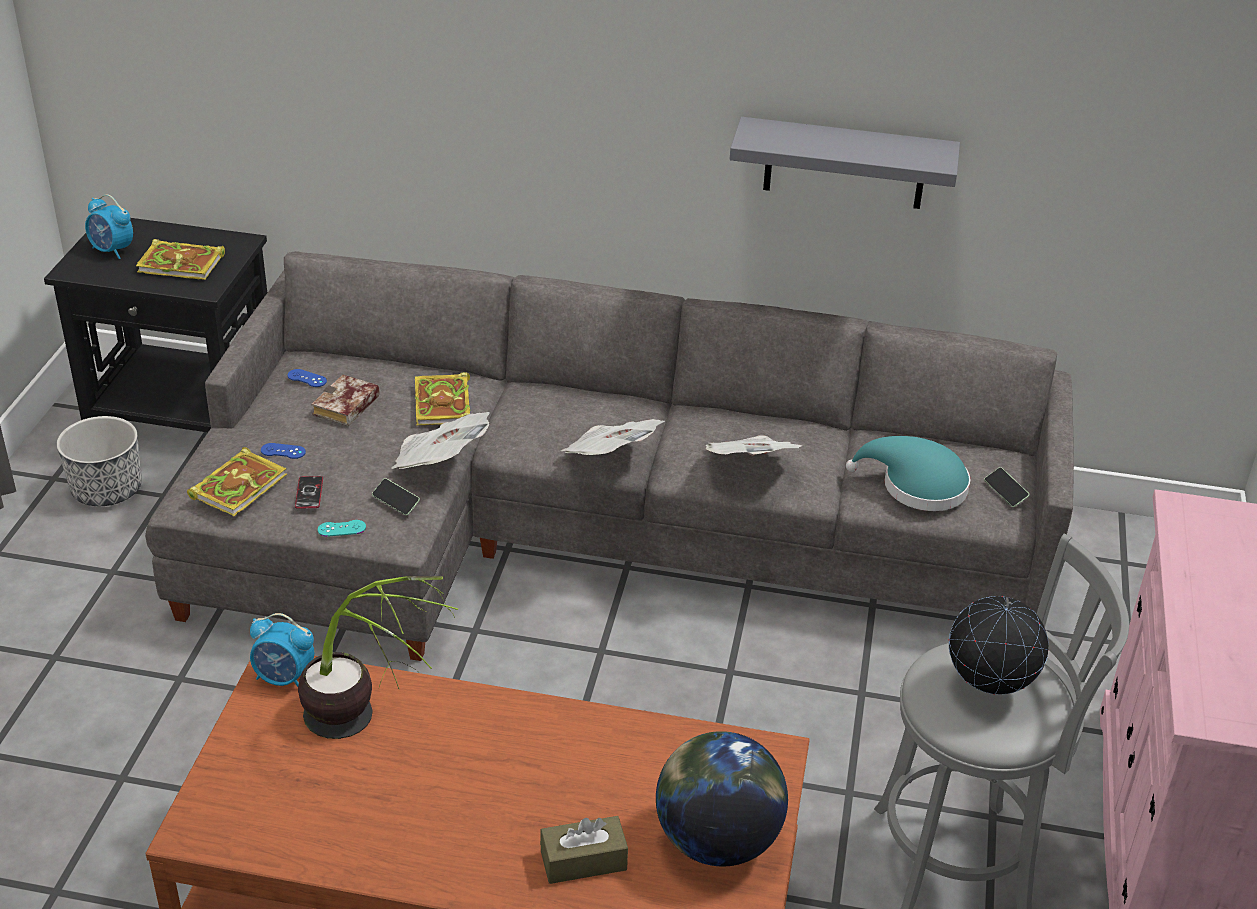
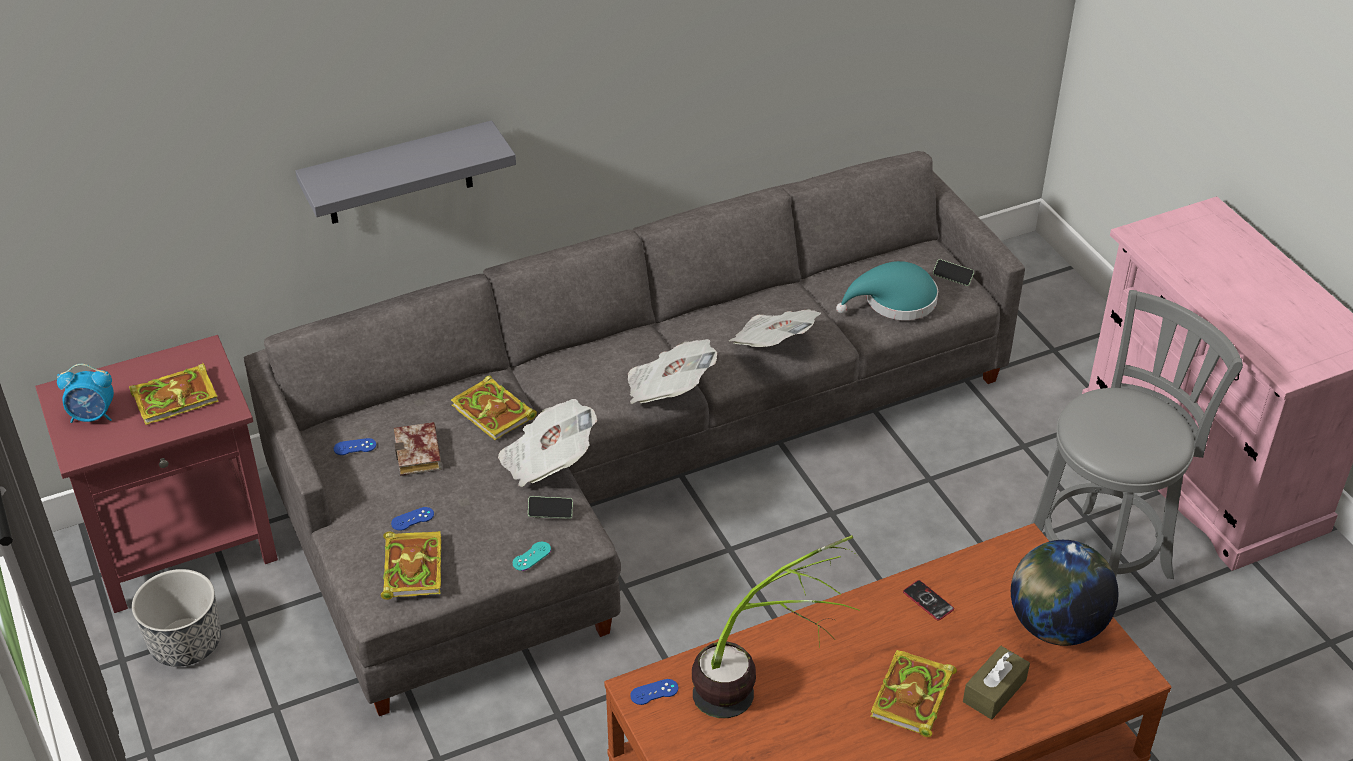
camera: 35 degrees left, 5 degrees up
(184, 421) = (183, 545): black side table -> red side table
(284, 678) = (654, 692): alarm clock -> blue game controller
(309, 493) = (475, 542): phone -> phone (928, 601)
(497, 819) = (912, 698): none -> book
(845, 163) = (735, 65): grey shelf -> grey shelf (399, 174)
(988, 690) = (1126, 425): globe -> none

